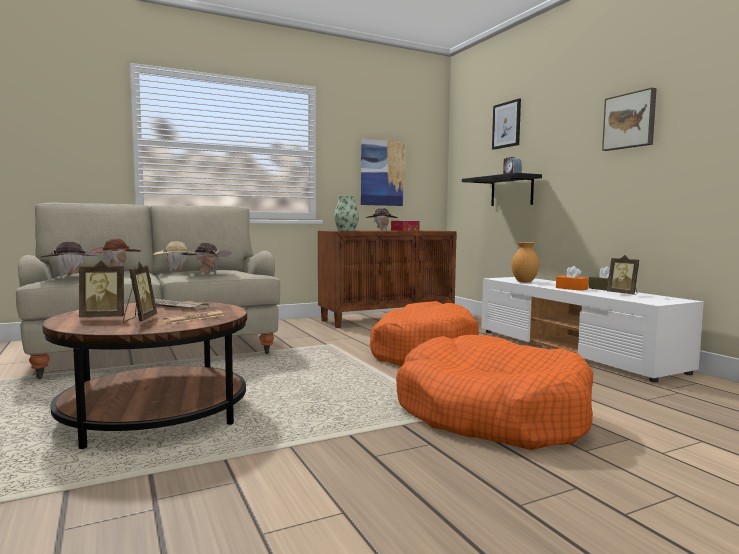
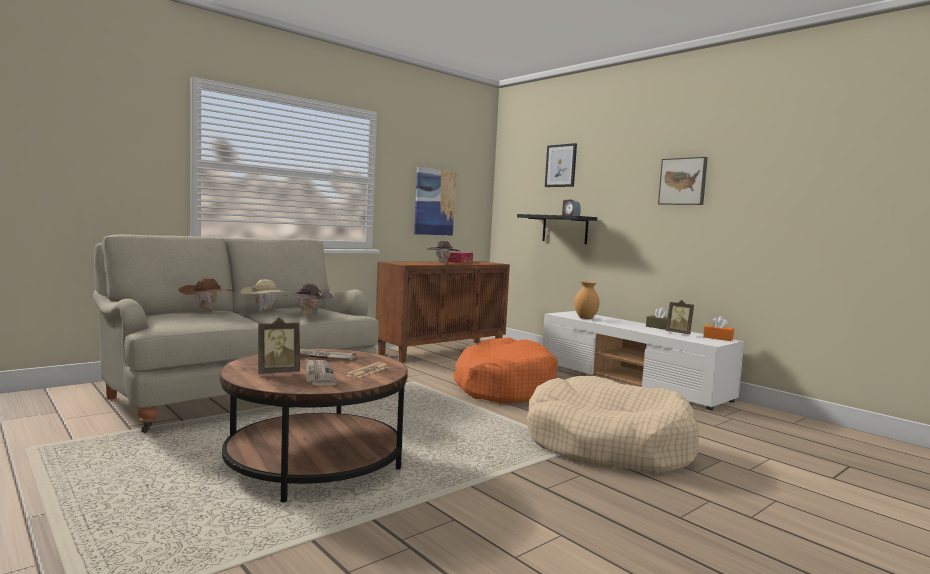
camera: 15 degrees left, 0 degrees up
(71, 276) = (178, 322): brown hat -> none
(139, 320) = (318, 374): picture frame -> newspaper
(346, 230) = (408, 262): vase -> none
(491, 413) = (607, 445): orange dog bed -> beige dog bed
(571, 288) = (633, 327): orange tissue box -> orange tissue box (718, 338)

